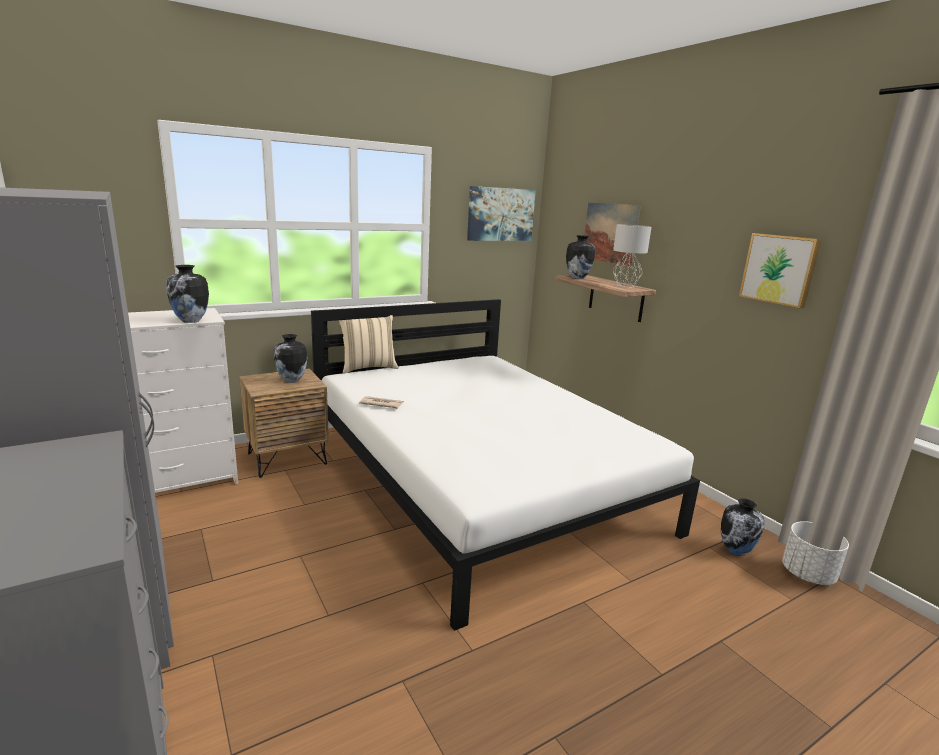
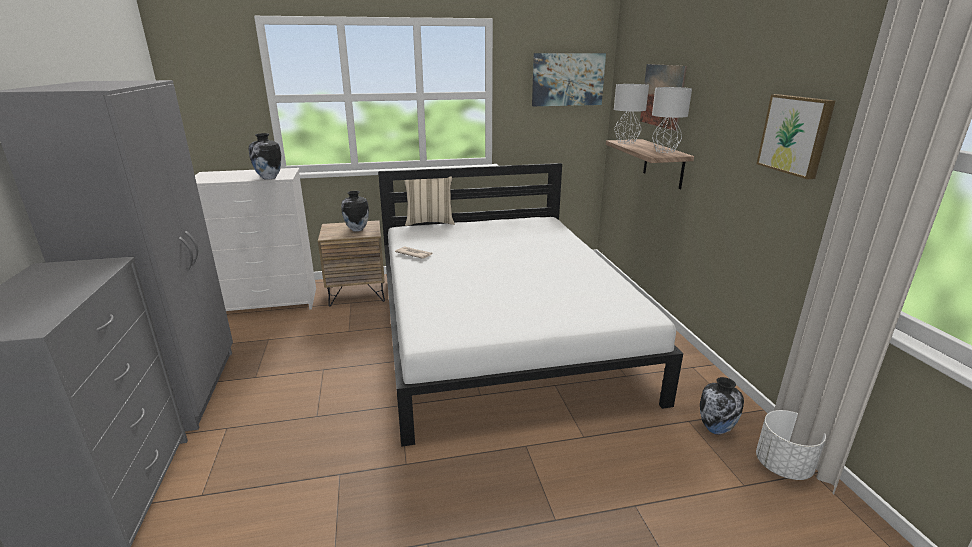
camera: 20 degrees right, 5 degrees up
(577, 277) = (625, 142): vase -> grey table lamp

